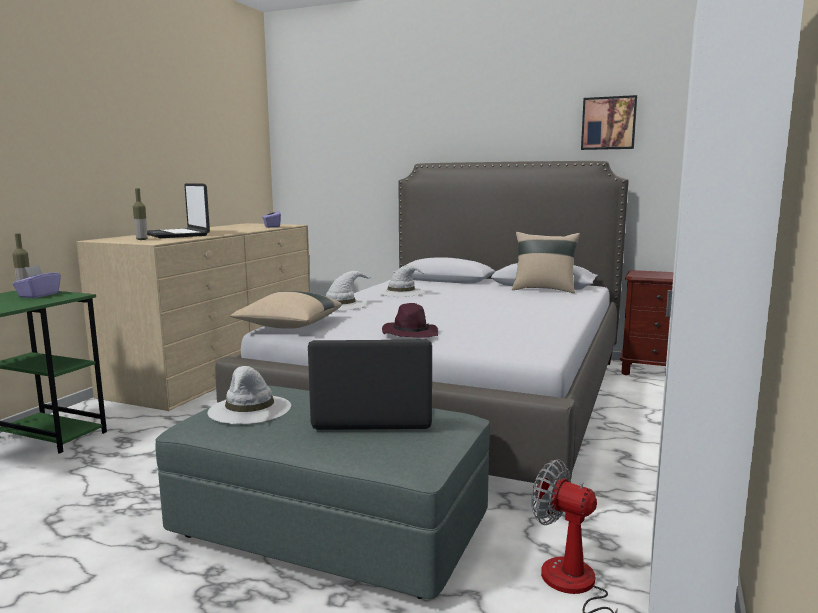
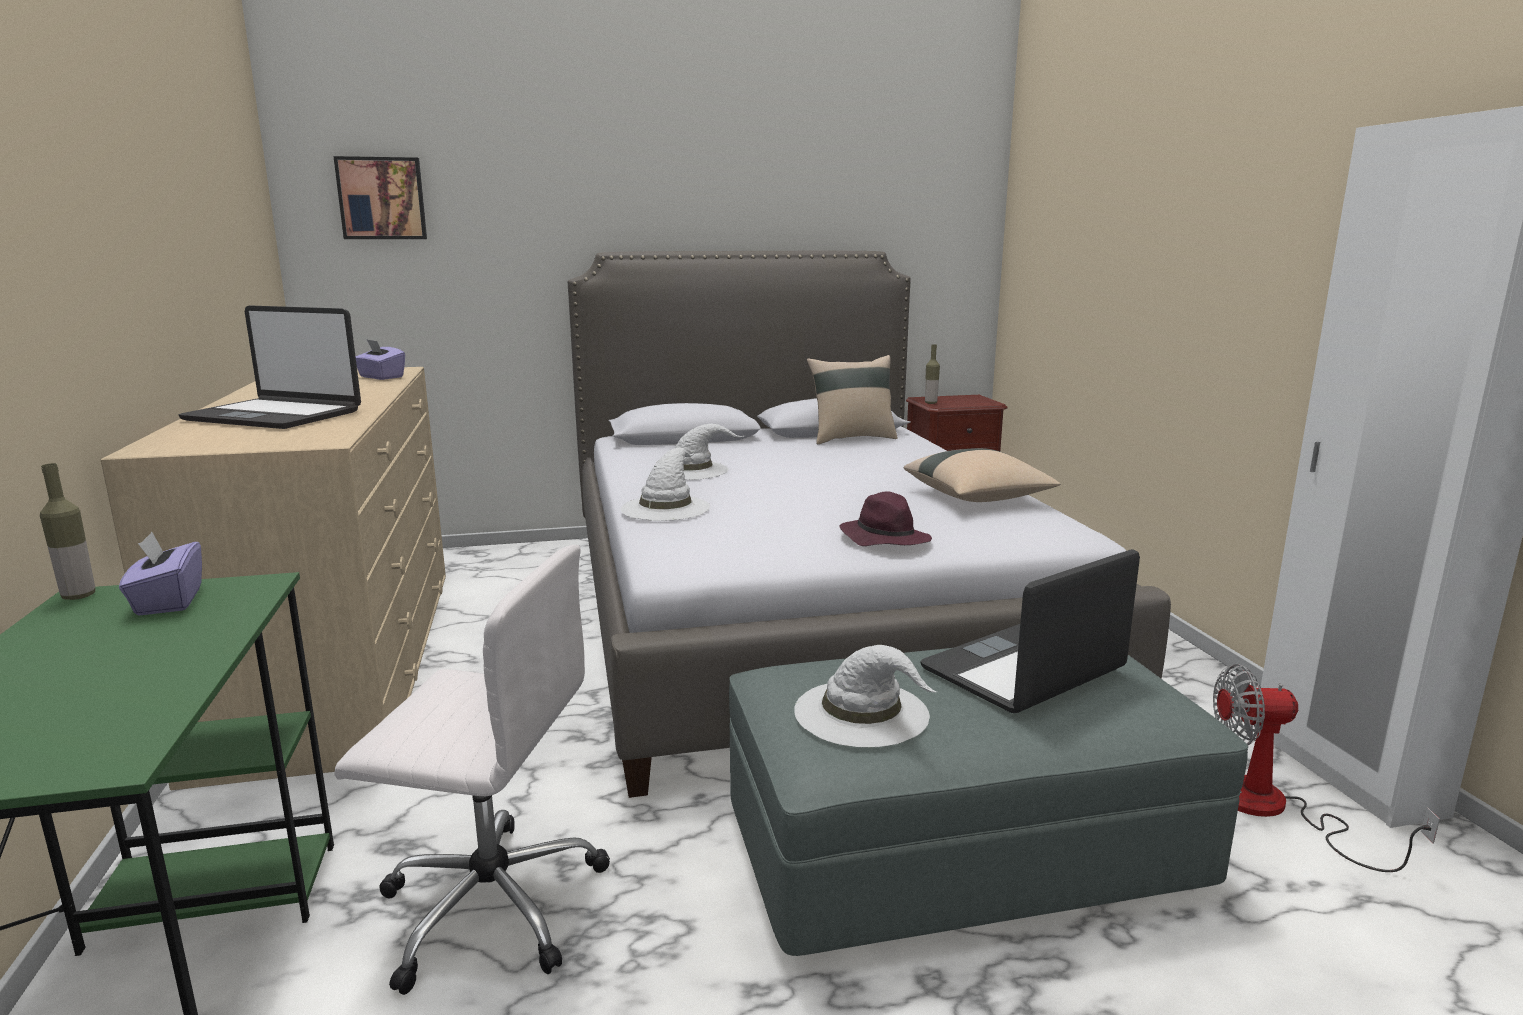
camera: 35 degrees left, 5 degrees up
(116, 470) = (489, 904): none -> white office chair
(142, 239) = (258, 437): bottle -> bottle (930, 403)
(288, 327) = (688, 561): beige pillow -> beige pillow (978, 498)
(608, 123) = (876, 198): picture -> picture (382, 198)

